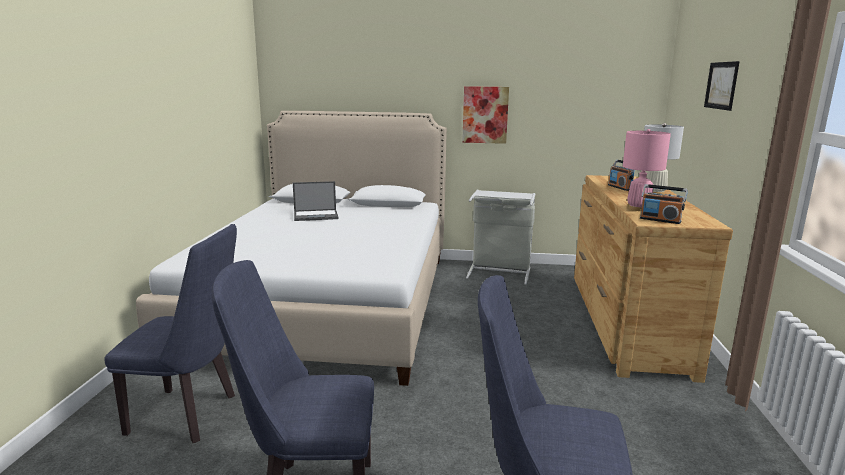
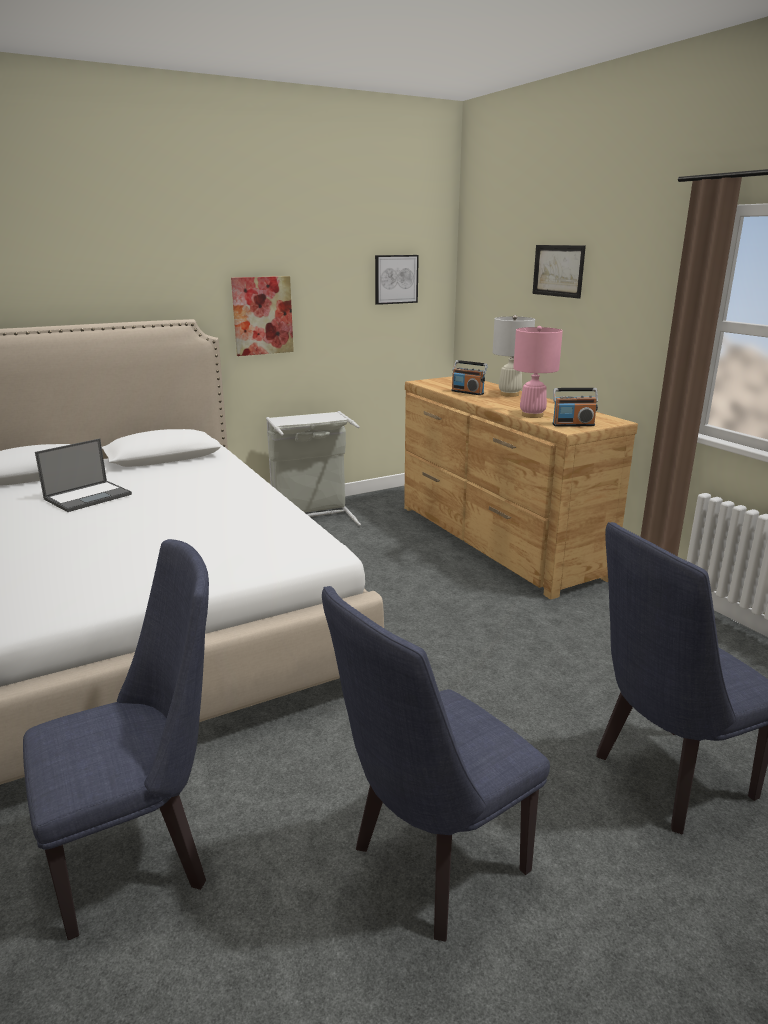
camera: 35 degrees left, 5 degrees up
(604, 93) = (395, 279): none -> picture

